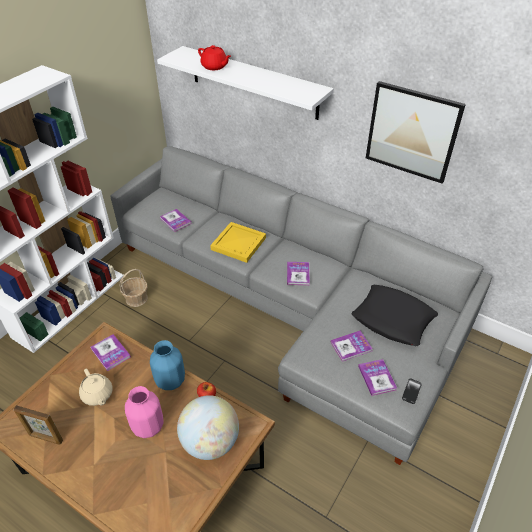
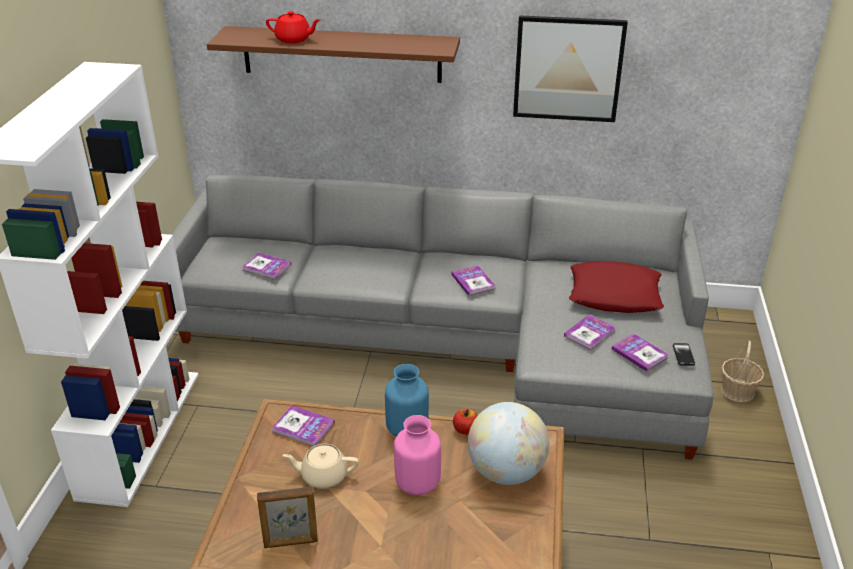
camera: 25 degrees left, 10 degrees down
(97, 395) = (323, 476): beige teapot -> beige teapot turned 150 degrees clockwise
(136, 298) = (238, 395): basket -> basket (737, 391)
(237, 244) = (372, 270): yellow tray -> none
(253, 82) = (341, 54): white shelf -> brown shelf
(393, 319) = (614, 295): black pillow -> red pillow

